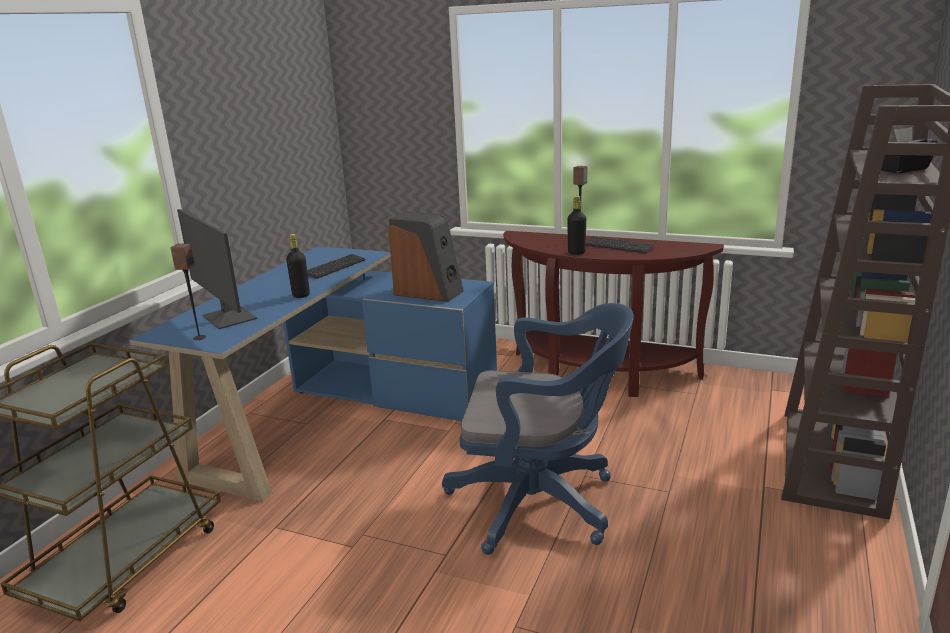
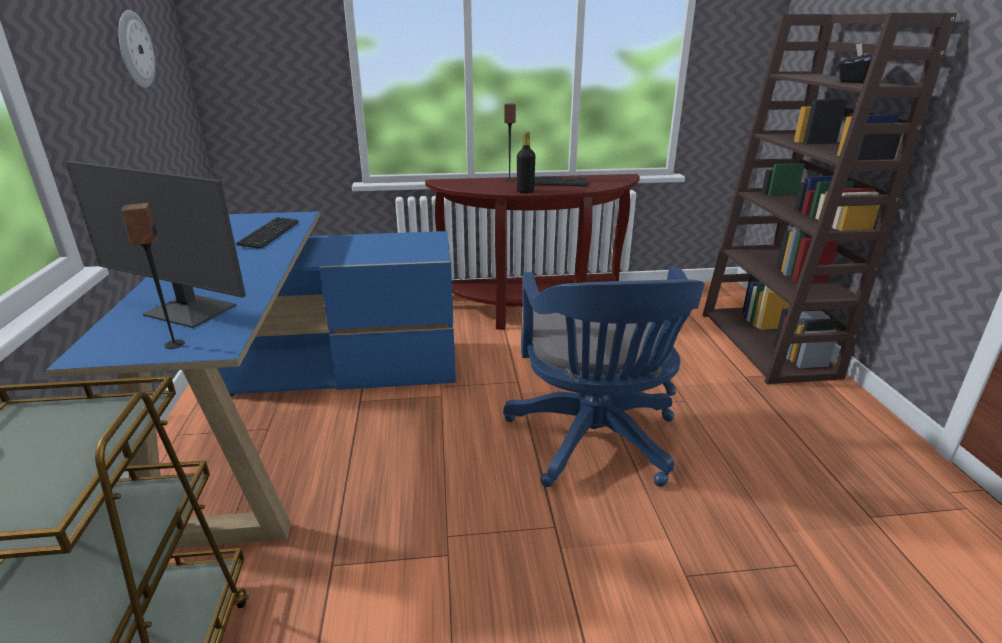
camera: 30 degrees left, 5 degrees up
(279, 120) = (134, 49): none -> wall clock
(301, 295) = (264, 269): black bottle -> none
(429, 292) = (391, 250): speaker -> none
(541, 503) = (594, 443): blue office chair -> blue office chair turned 105 degrees clockwise

